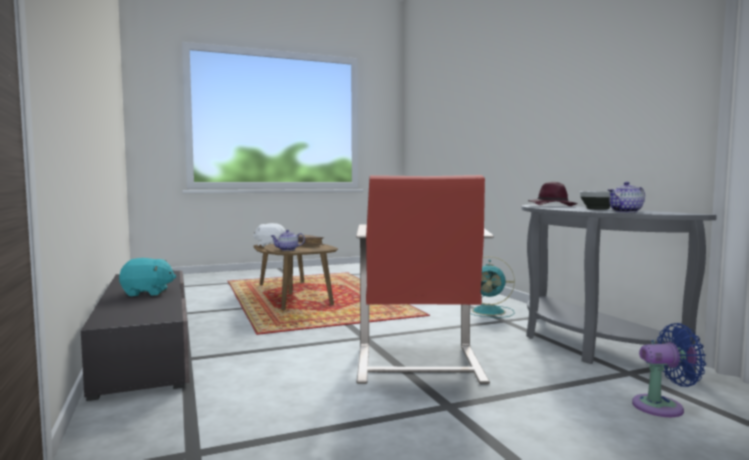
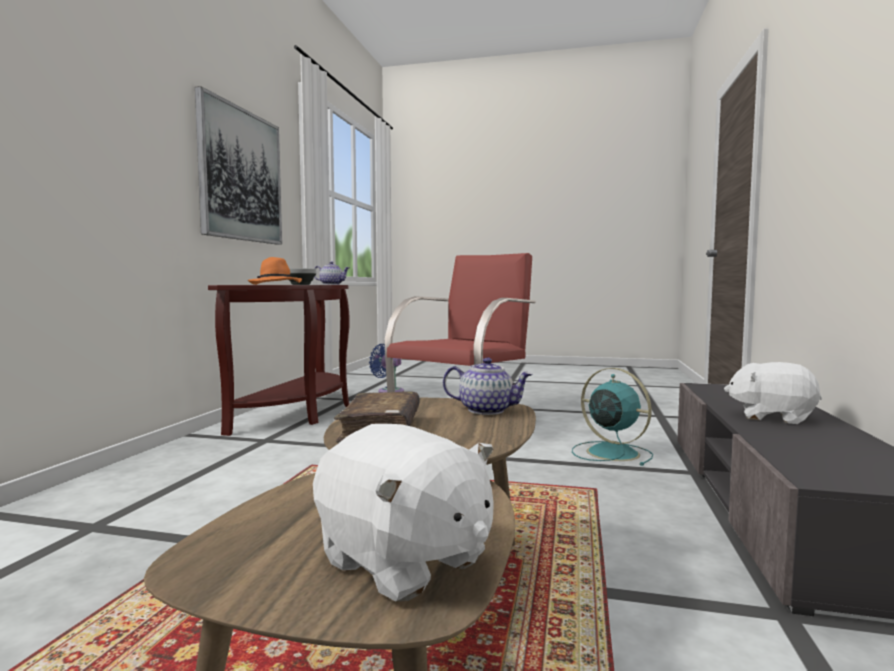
camera: 145 degrees left, 0 degrees up
(147, 293) = (772, 417): turquoise plush toy -> white plush toy
(490, 311) = (226, 454): turquoise fan -> turquoise fan (610, 452)
(551, 206) = (275, 284): purple hat -> orange hat
(582, 344) = (302, 412): grey console table -> brown console table
(633, 95) = (241, 175): none -> picture

